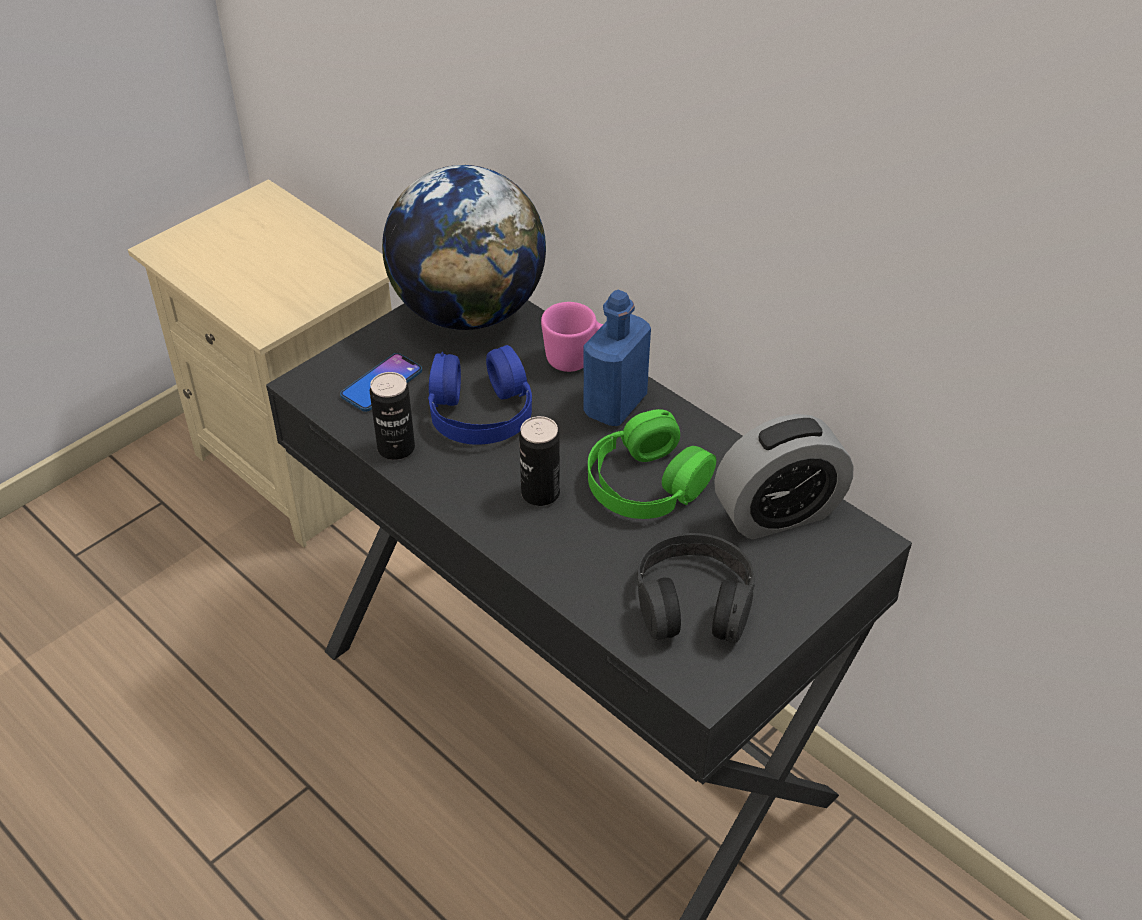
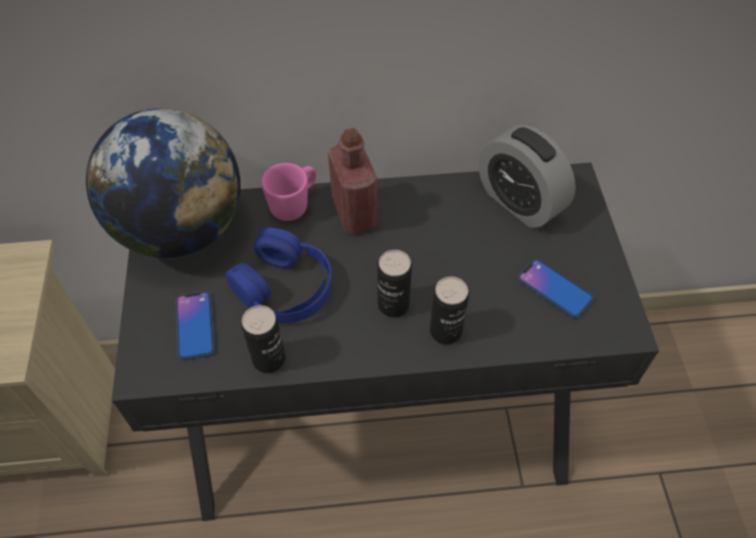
camera: 50 degrees left, 10 degrees up
(550, 547) = (445, 331): none -> can
(615, 405) = (354, 214): blue bottle -> red bottle
(646, 482) = (436, 244): green headphones -> none
(694, 601) = (554, 289): black headphones -> phone
(778, 513) = (519, 202): alarm clock -> alarm clock turned 120 degrees clockwise

